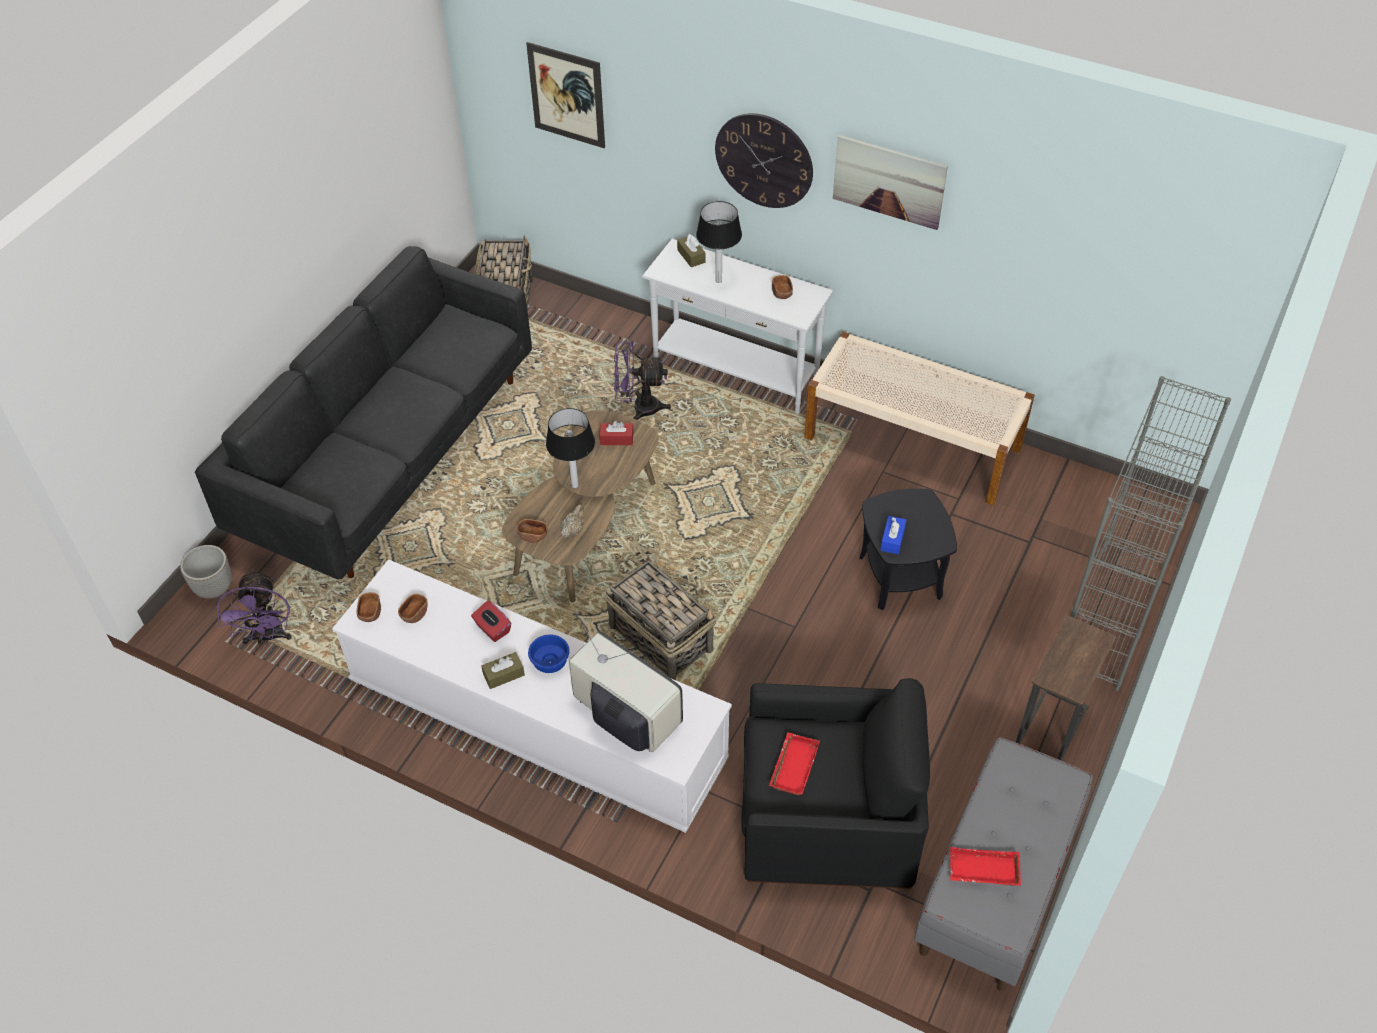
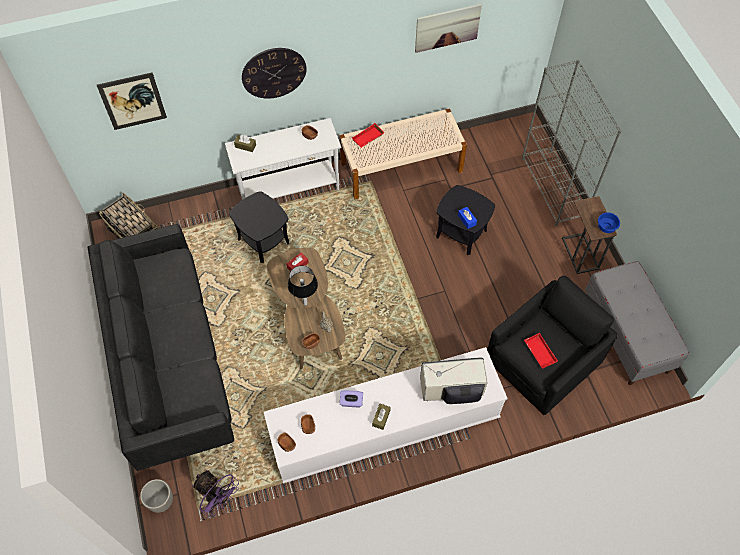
camera: 45 degrees left, 10 degrees up
(492, 629) = (351, 402): red tissue box -> purple tissue box
(551, 661) = (394, 394): blue bowl -> blue bowl (606, 226)
(639, 407) = (264, 241): purple fan -> black side table
(660, 637) = (396, 343): basket -> none
(719, 281) = (273, 149): table lamp -> none
(889, 181) = (352, 46): picture -> picture (447, 27)
(982, 872) = (645, 333): red tray -> red tray (368, 138)

